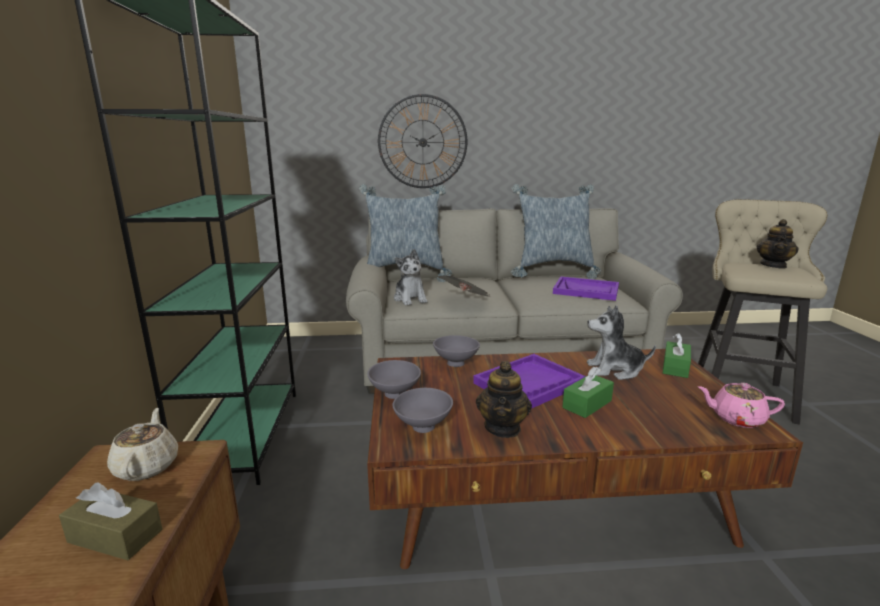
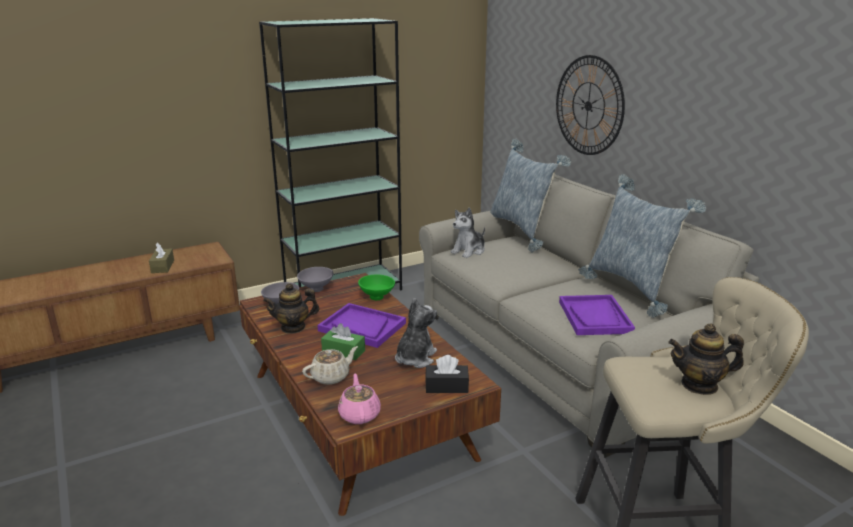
camera: 65 degrees right, 5 degrees up
(147, 466) = (206, 255): beige teapot -> beige teapot (331, 377)
(455, 363) = (377, 297): grey bowl -> green bowl
(466, 301) = (487, 270): newspaper -> none
(614, 370) = (415, 358): plush toy -> plush toy turned 45 degrees clockwise
(675, 367) = (446, 386): green tissue box -> black tissue box

